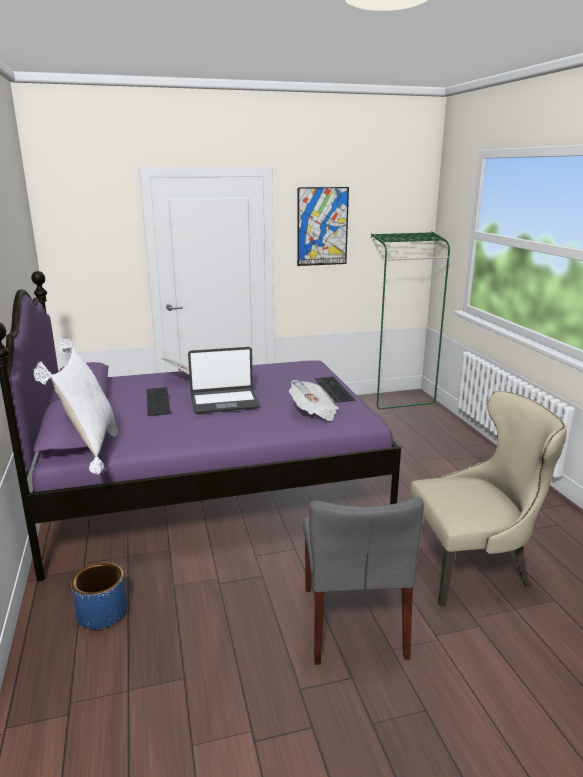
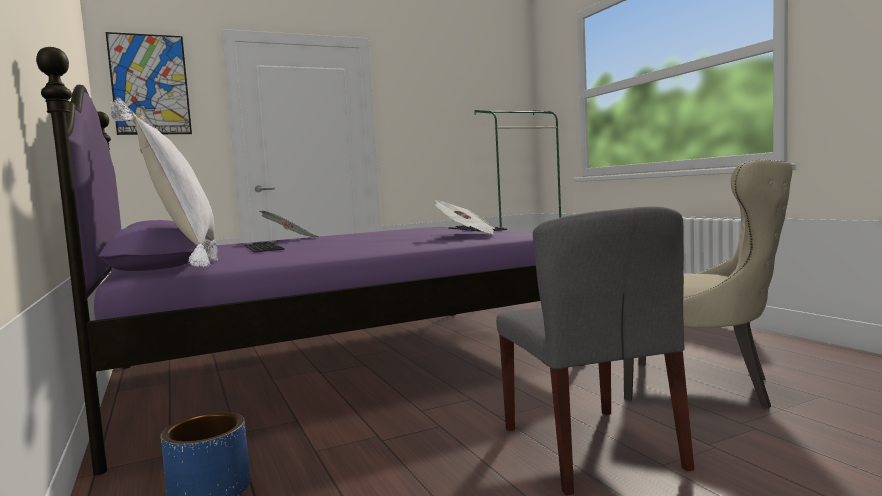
camera: 10 degrees left, 15 degrees down
(224, 402) = (350, 240): laptop -> none
(322, 226) = (424, 103): picture -> picture (150, 85)
(472, 569) = (703, 386): beige chair -> beige chair turned 45 degrees clockwise

